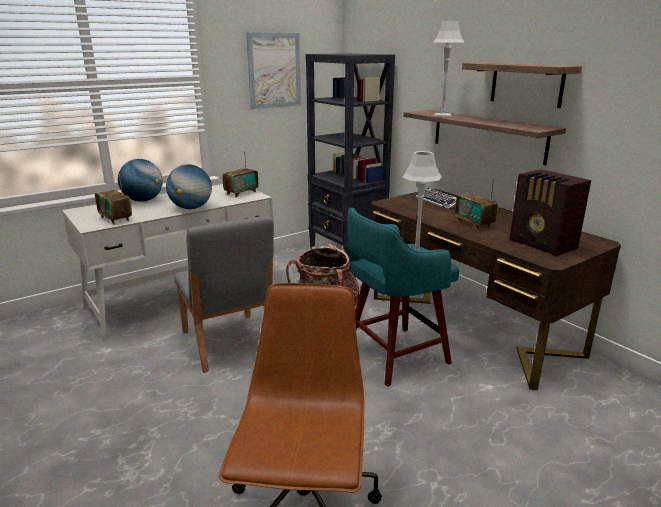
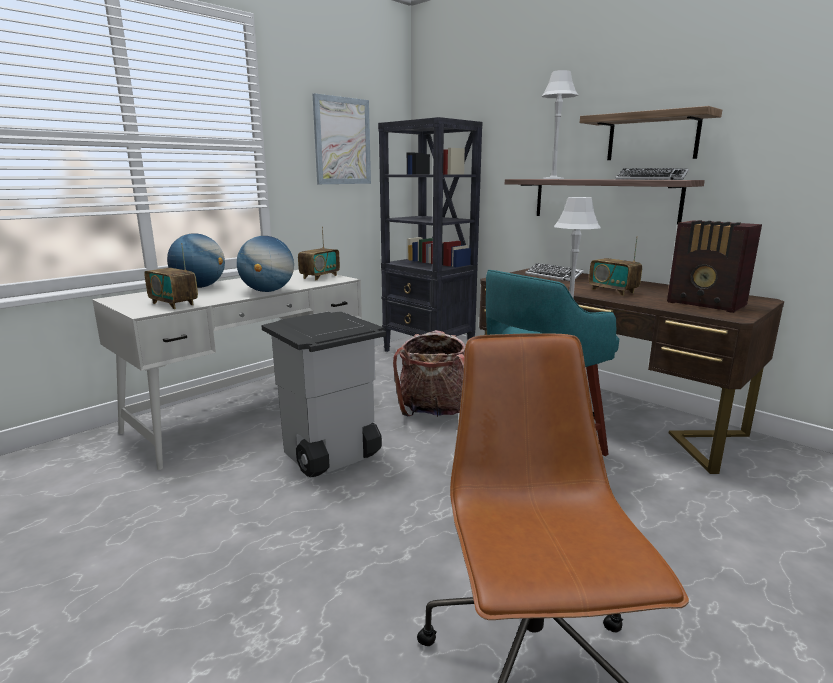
camera: 10 degrees left, 5 degrees down
(228, 342) = (330, 456): grey chair -> grey trash can
(519, 124) = (651, 179): none -> keyboard

